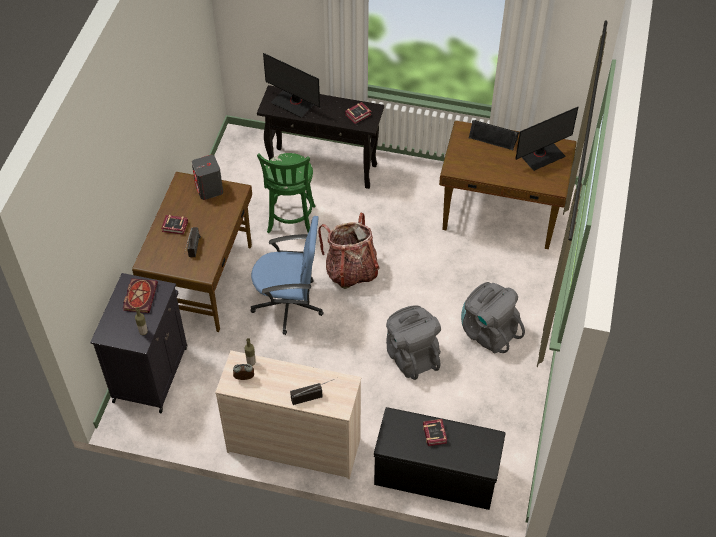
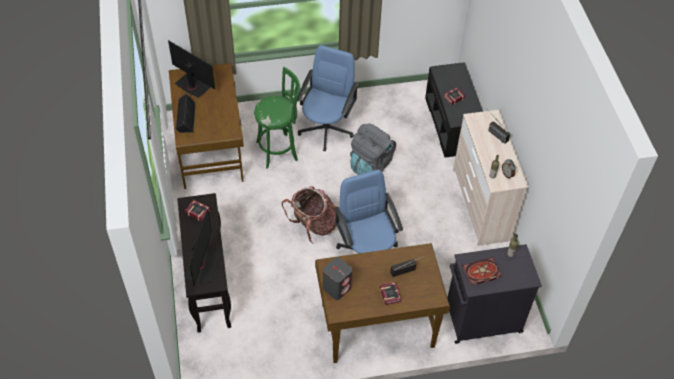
camera: 115 degrees left, 0 degrees up
(291, 221) = (282, 286): green stool -> green stool (279, 150)
(488, 332) = (326, 129): grey backpack -> blue office chair

